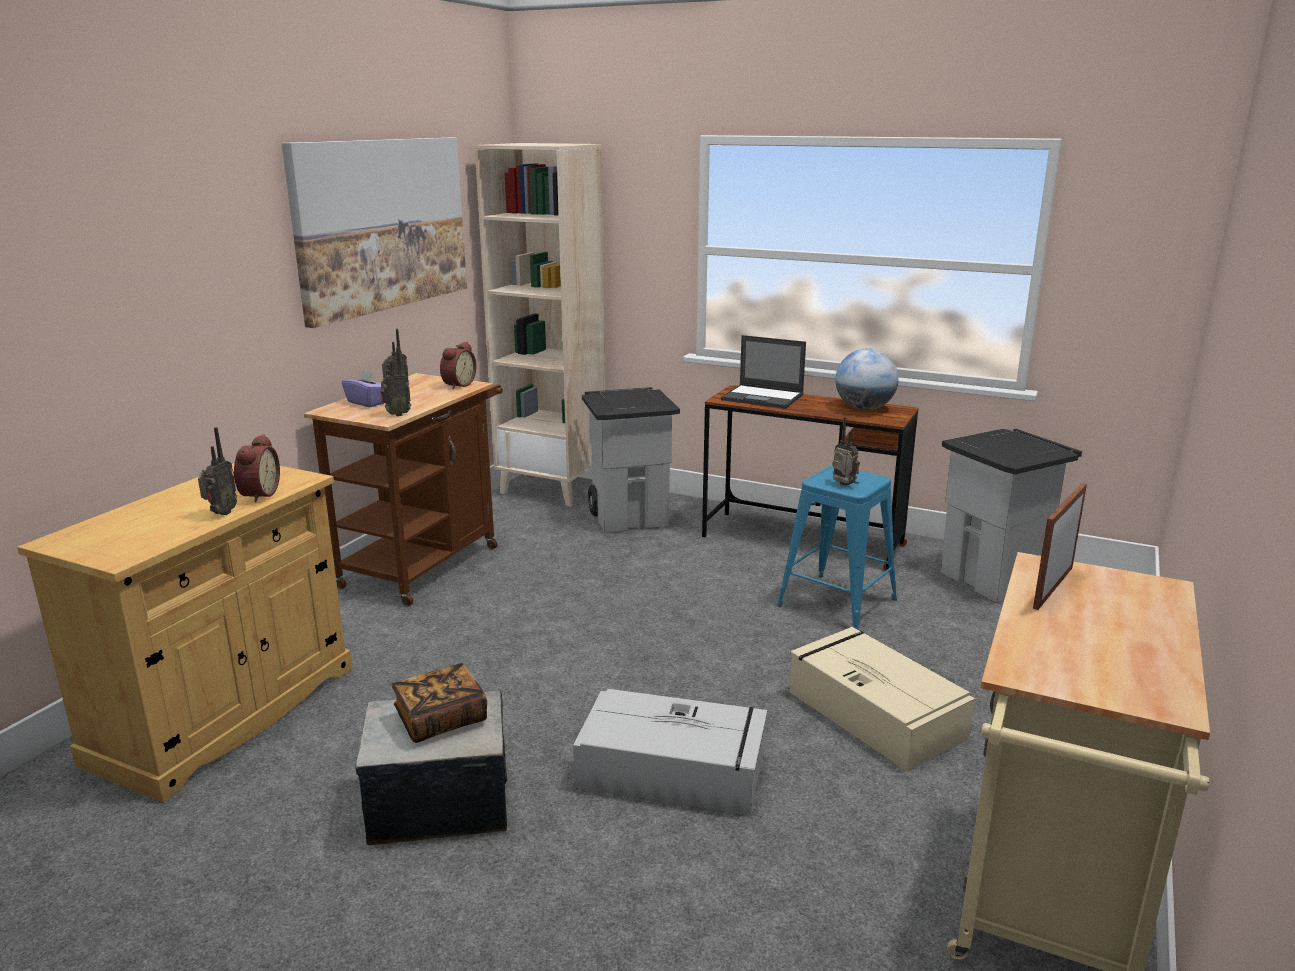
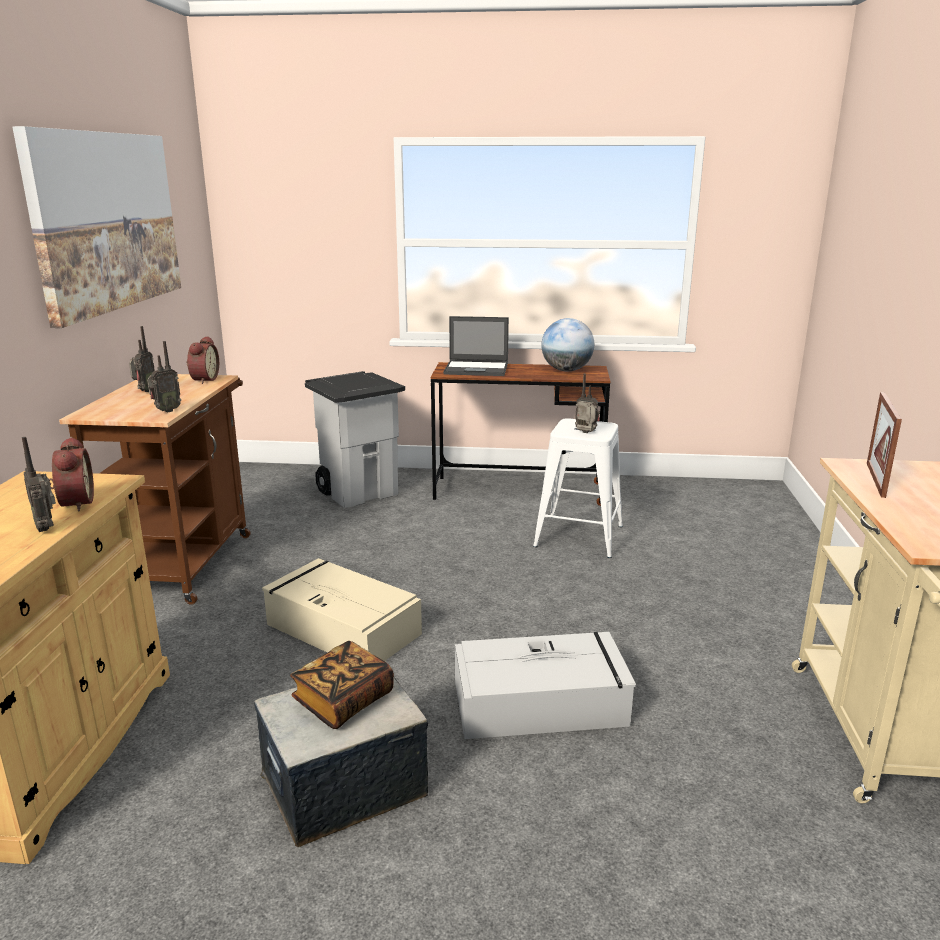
camera: 20 degrees left, 0 degrees up
(220, 514) = (47, 528): radio -> radio turned 150 degrees clockwise
(367, 403) = (122, 403): purple tissue box -> none
(553, 488) = (271, 476): beige bookcase -> none
(838, 602) = (579, 536): blue stool -> white stool
(873, 713) = (666, 619): beige storage box -> beige storage box (341, 628)
(994, 580) = (682, 500): grey trash can -> none

